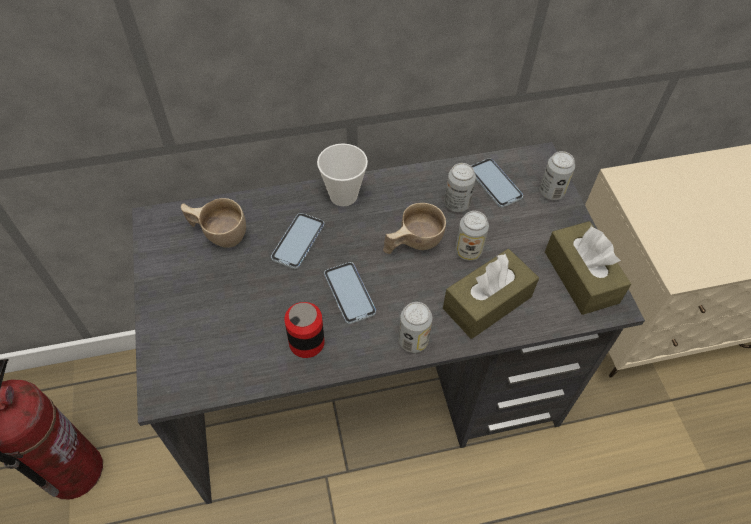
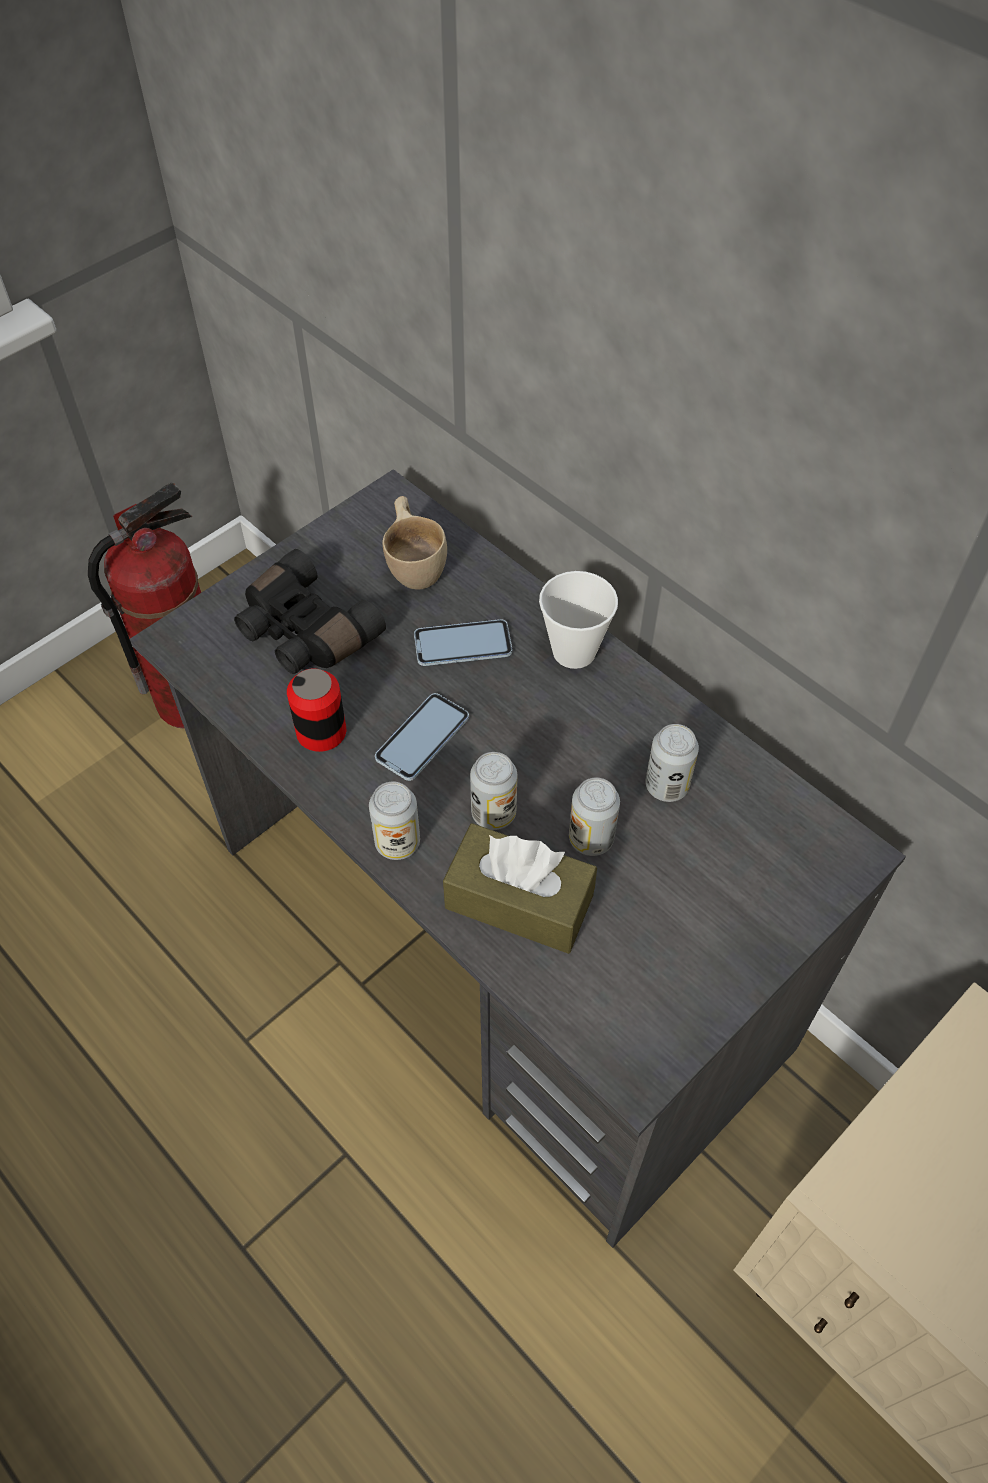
camera: 60 degrees right, 0 degrees up
(222, 316) = (303, 633): none -> black binoculars
(412, 244) = (553, 766): beige cup -> none
(495, 184) = (746, 816): phone -> none
(551, 192) = (793, 899): can -> can (493, 813)
(581, 277) = (655, 1007): brown tissue box -> none

